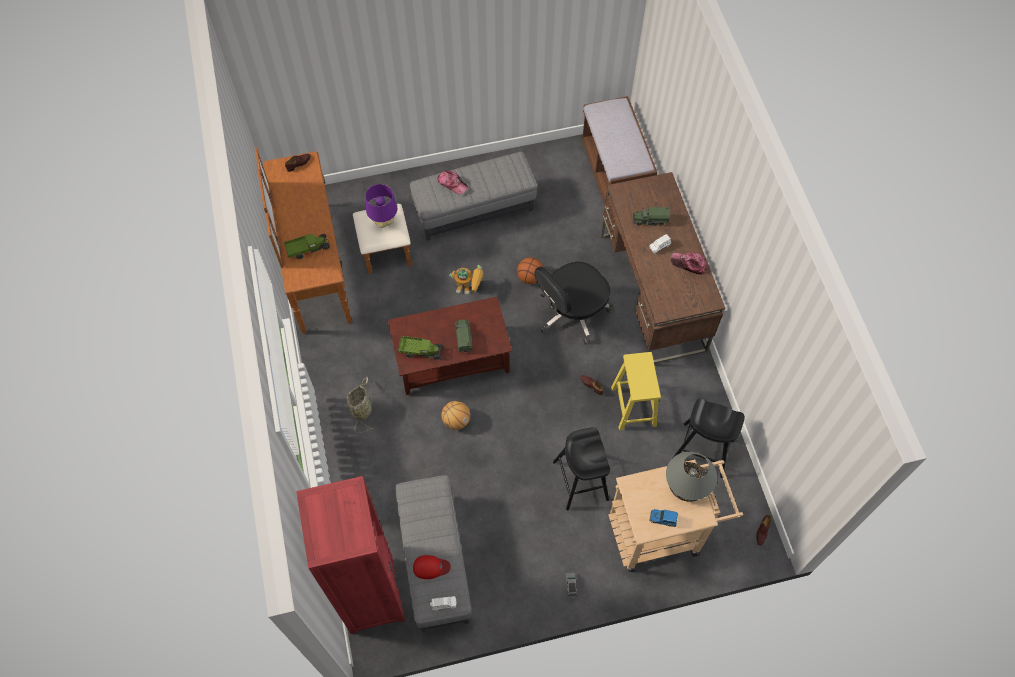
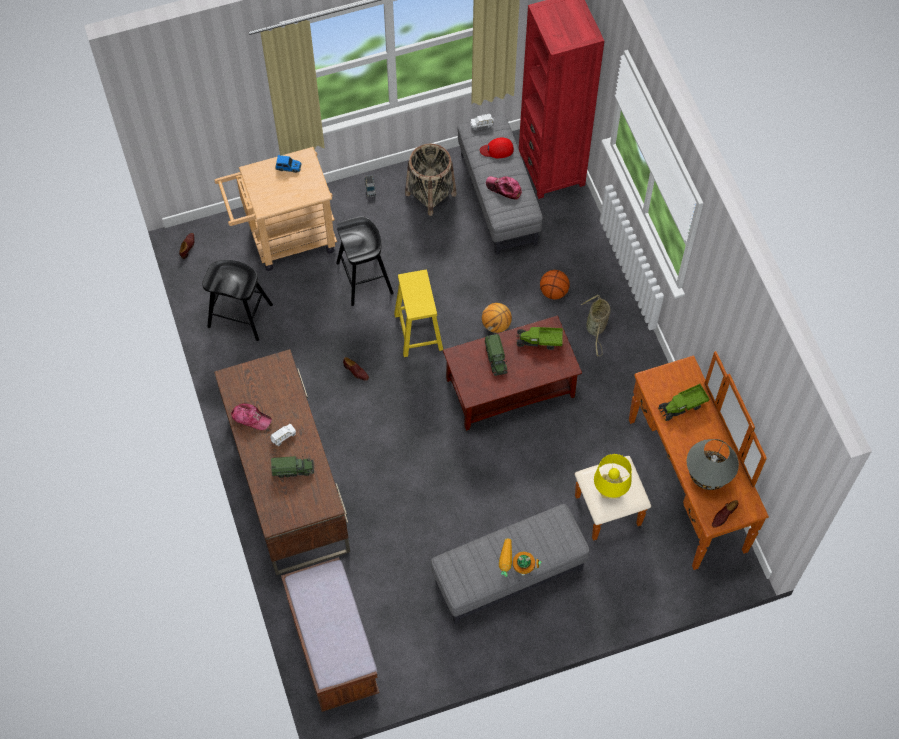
camera: 175 degrees right, 0 degrees up
(384, 221) = (610, 491): purple table lamp -> yellow table lamp
(452, 184) = (535, 546): cap -> cap (504, 188)
(469, 288) = (502, 471): toy robot -> toy robot (515, 570)
(506, 574) = (431, 194): none -> basket
(530, 277) = (432, 491): basketball -> basketball (553, 292)
(571, 313) = (381, 450): black office chair -> none
(633, 405) = (311, 354): yellow stool -> yellow stool (419, 332)
(687, 485) = (265, 195): grey table lamp -> grey table lamp (708, 473)

